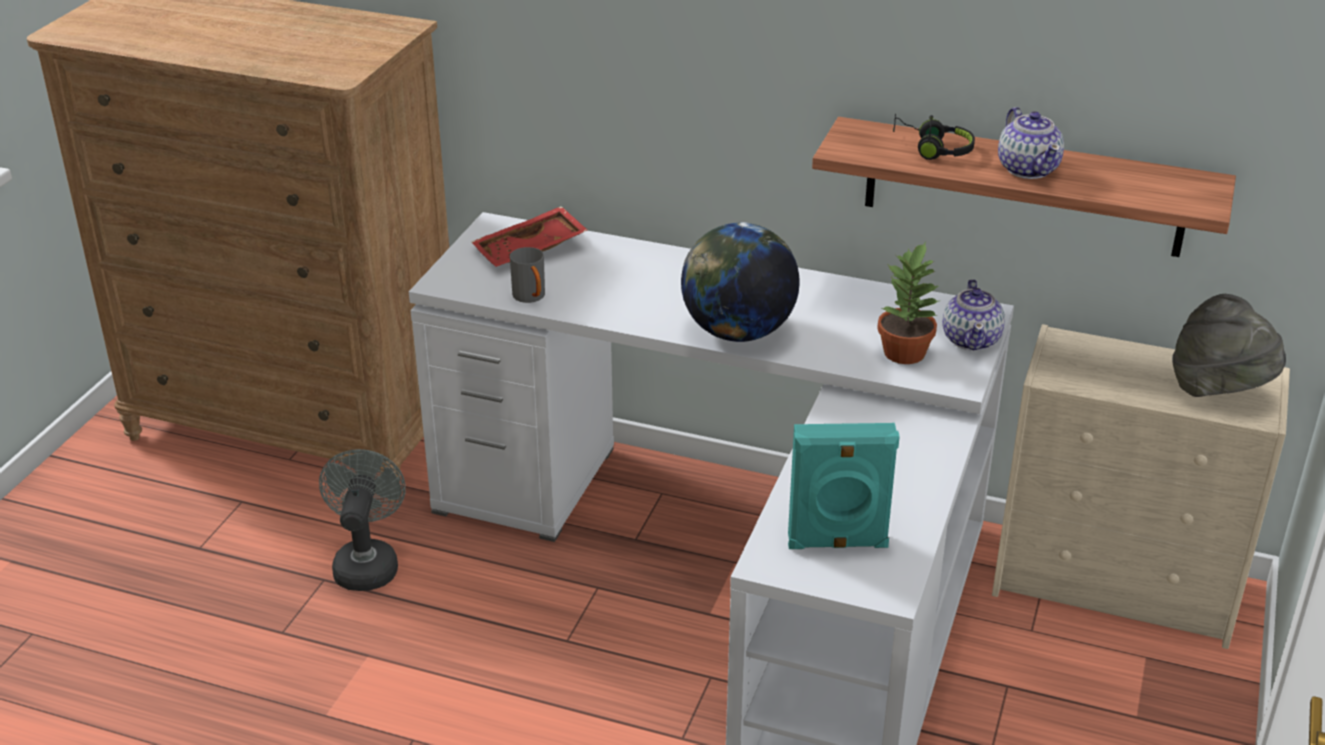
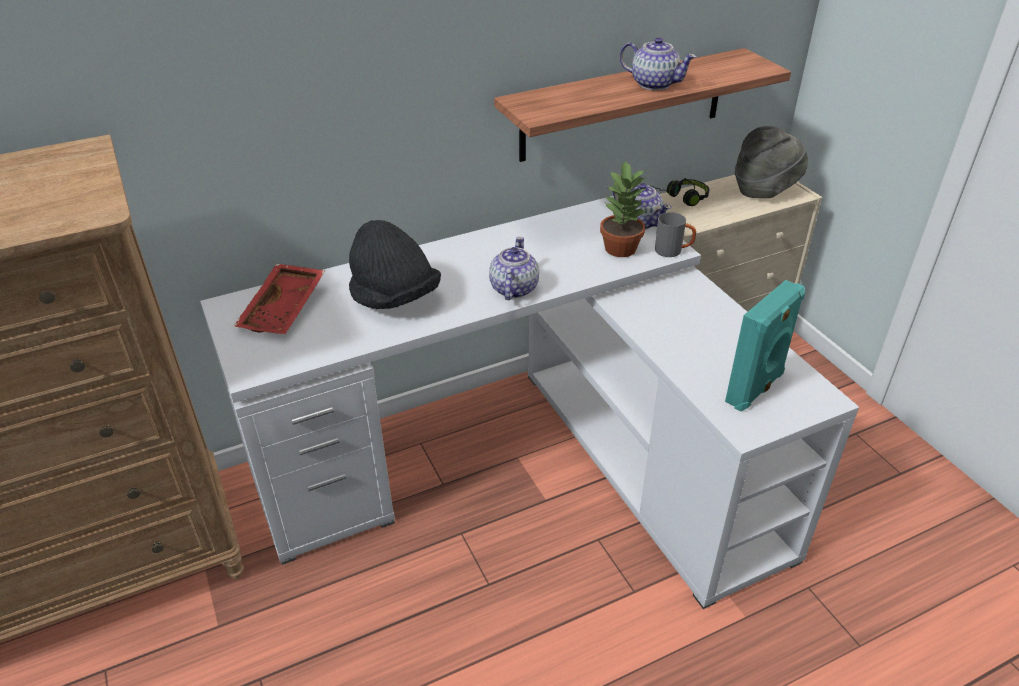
camera: 45 degrees left, 5 degrees up
(367, 563) = (279, 639): grey fan -> none
(531, 298) = (339, 343): grey mug -> grey mug (673, 251)
(627, 286) = (394, 297): none -> black hat
(738, 332) = (513, 289): globe -> teapot
(932, 148) = (584, 94): black headphones -> black headphones (680, 198)

